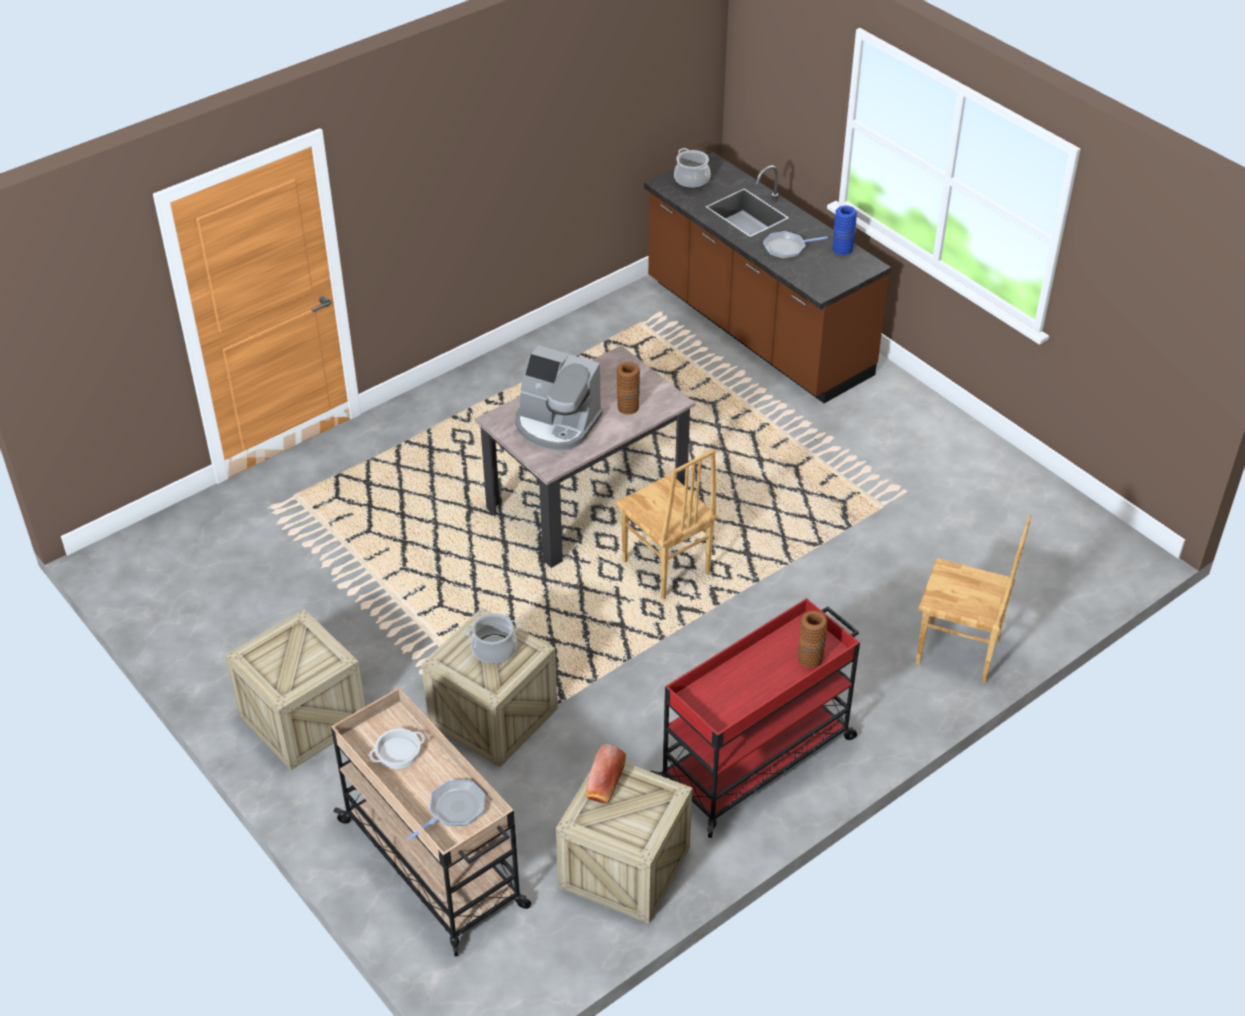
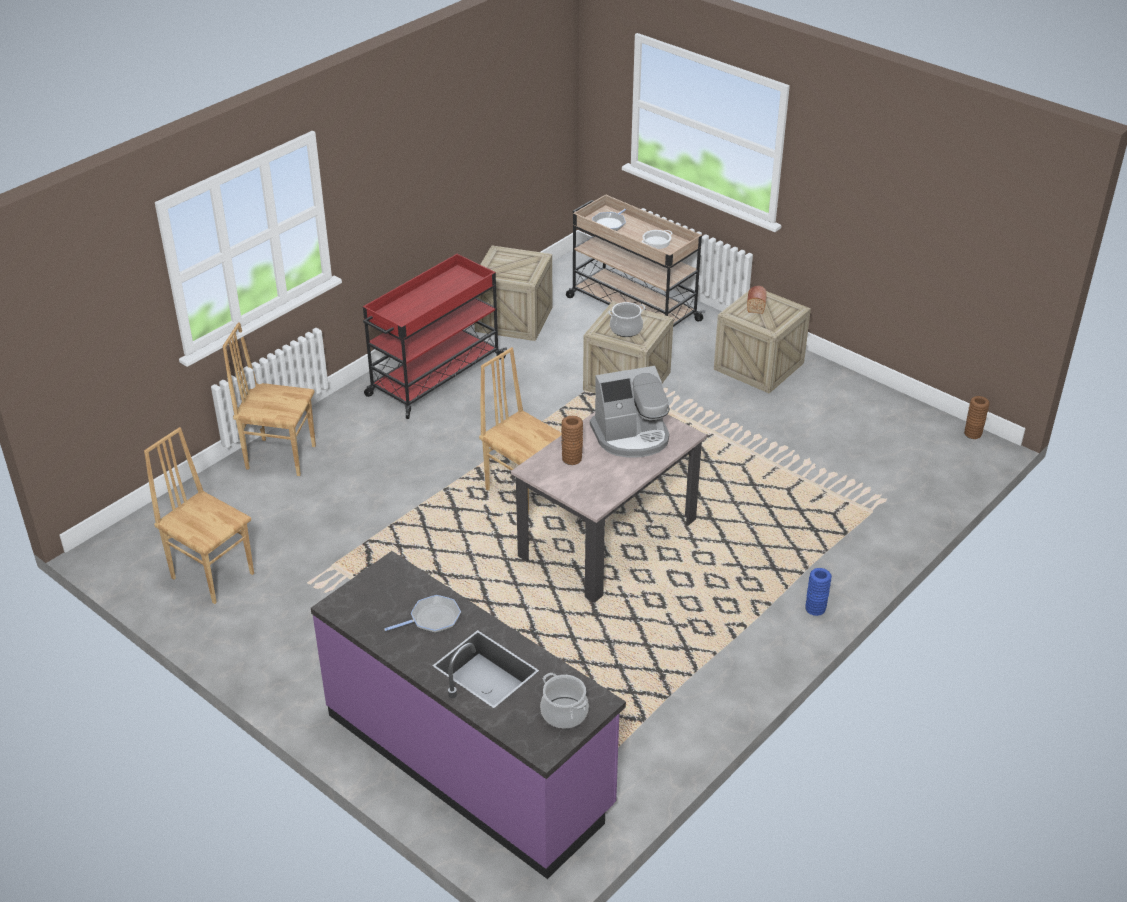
camera: 170 degrees right, 5 degrees down
(556, 424) = (631, 436): coffee machine -> coffee machine turned 150 degrees clockwise
(604, 783) = (528, 273): bread -> bread (756, 304)
(756, 330) = (469, 761): brown counter -> purple counter
(810, 658) = (398, 310): brown vase -> brown vase (973, 433)
(842, 249) = (366, 625): blue vase -> blue vase (815, 608)
(1007, 512) = (213, 575): none -> brown chair

